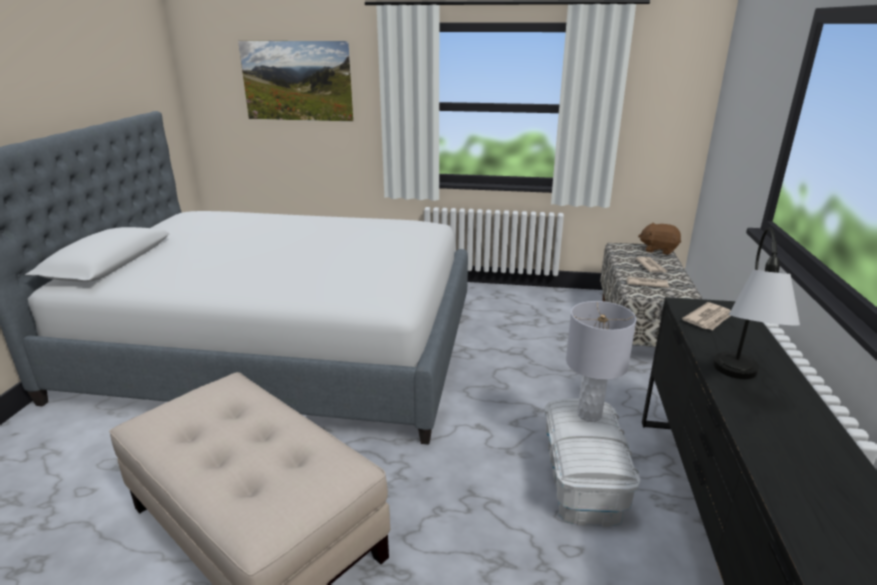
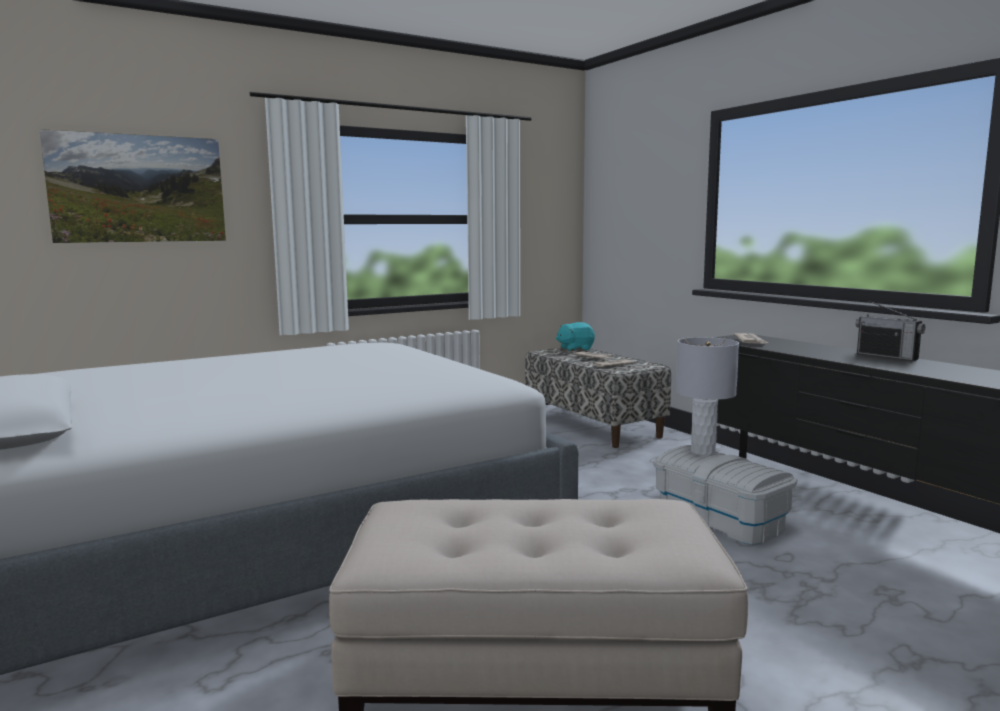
camera: 40 degrees left, 15 degrees down
(658, 250) = (575, 349): brown plush toy -> turquoise plush toy
(738, 383) = (839, 356): table lamp -> none
(805, 405) = (887, 356): none -> radio

